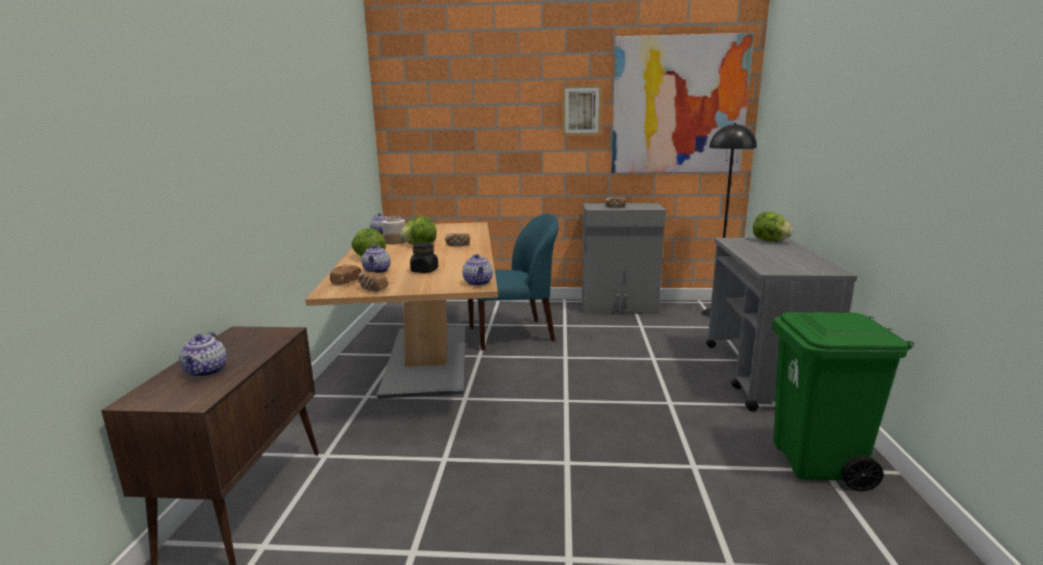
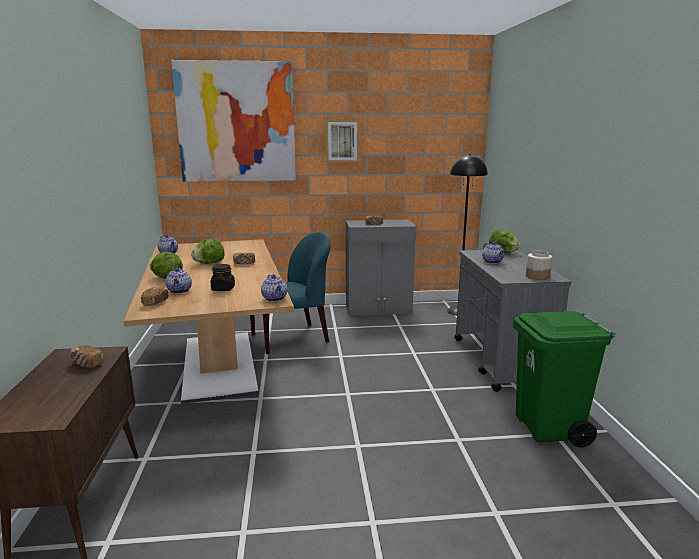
camera: 10 degrees left, 0 degrees up
(206, 372) = (50, 393): teapot -> teapot (493, 262)
(372, 289) = (182, 308): bread -> bread (87, 364)
(395, 242) = (185, 261): jar -> jar (537, 277)
(678, 105) = (423, 138): picture -> picture (236, 122)

